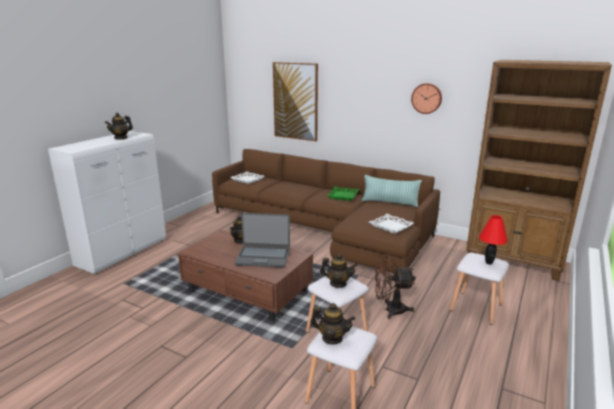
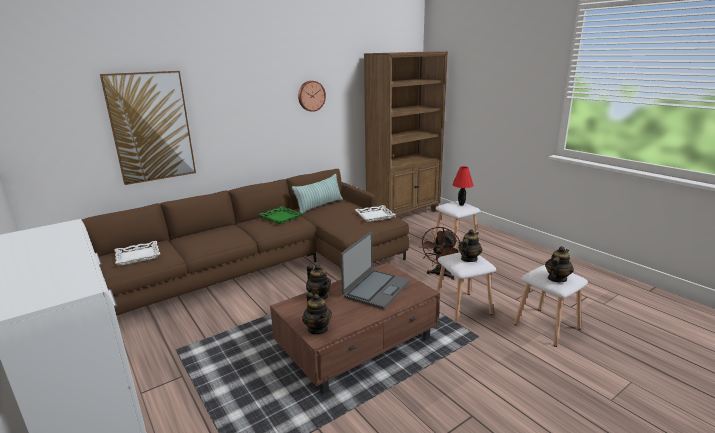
camera: 65 degrees left, 0 degrees up
(121, 138) = (57, 242): teapot -> teapot (318, 329)

